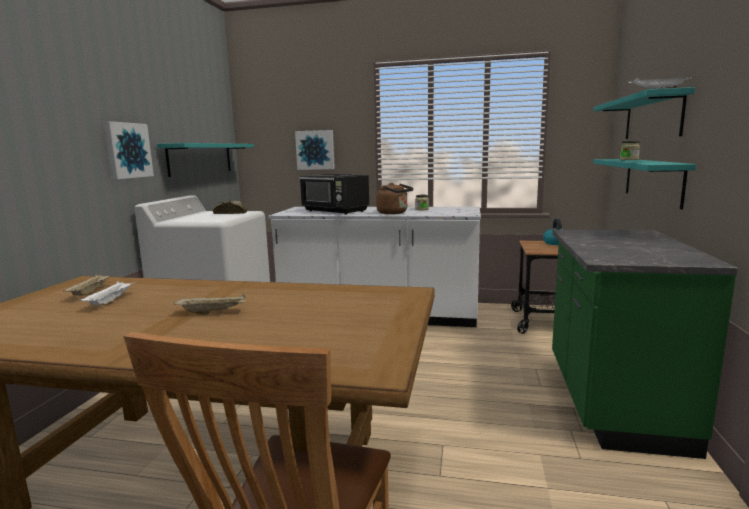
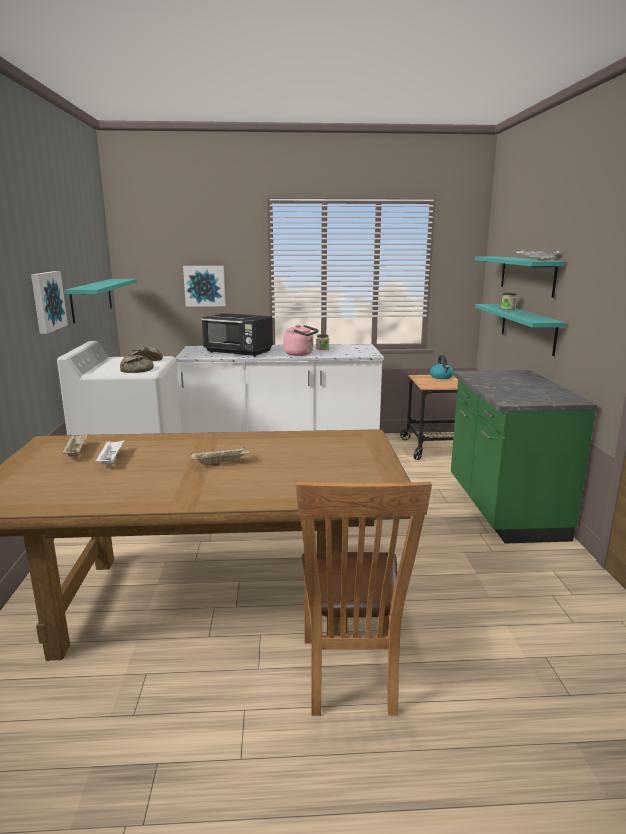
camera: 15 degrees left, 5 degrees up
(212, 219) = (138, 369): none -> bread
(394, 213) = (300, 354): brown kettle -> pink kettle

